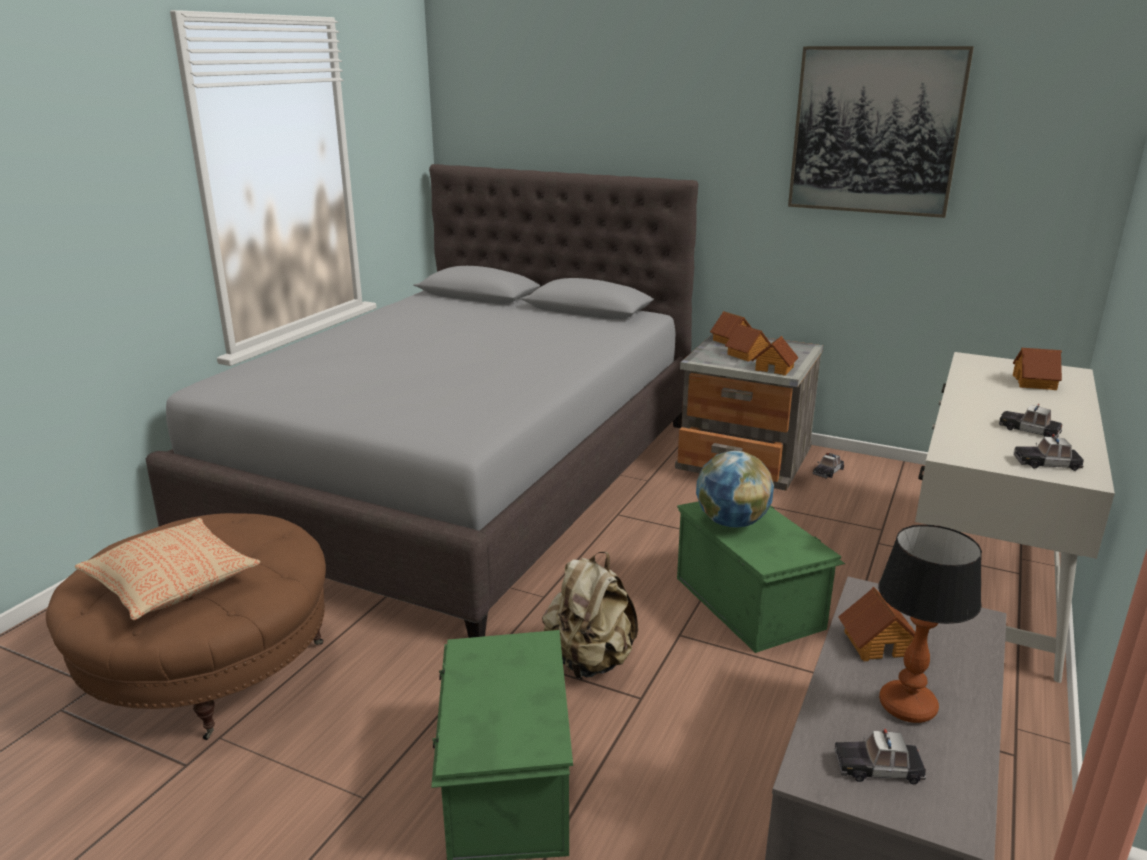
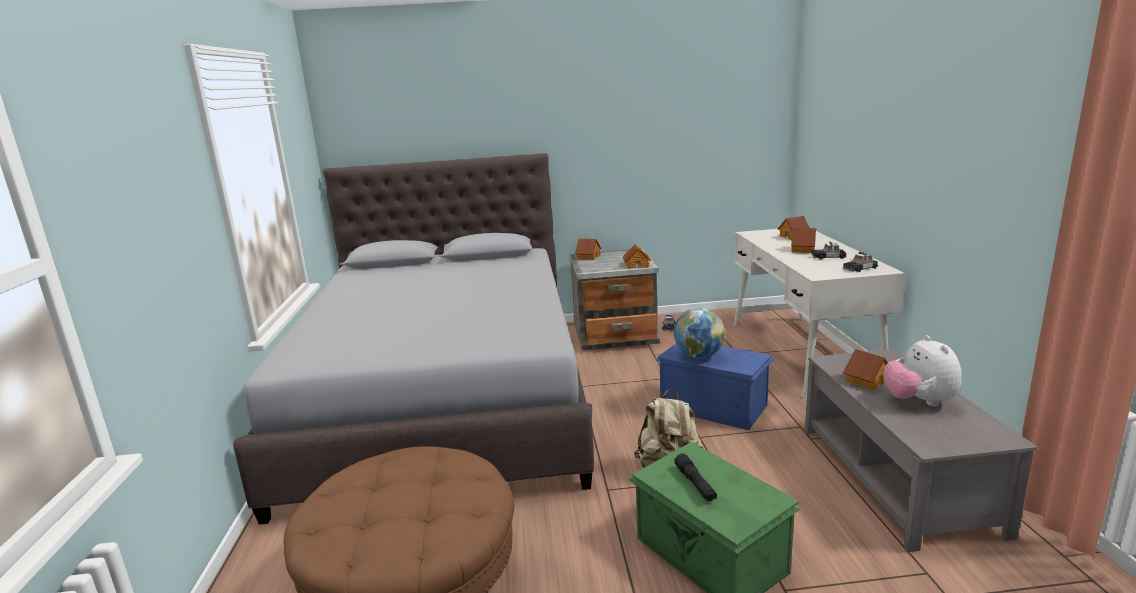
camera: 30 degrees left, 5 degrees down
(173, 585) = (409, 514): beige pillow -> none
(490, 683) = (695, 484): none -> black flashlight
(747, 355) = (610, 262): toy house -> toy house (803, 249)
(749, 601) = (713, 406): green storage box -> blue storage box
(875, 131) = (654, 108): picture -> none
(878, 767) = (946, 430): toy car -> none
(908, 707) = (919, 401): table lamp -> plush toy

